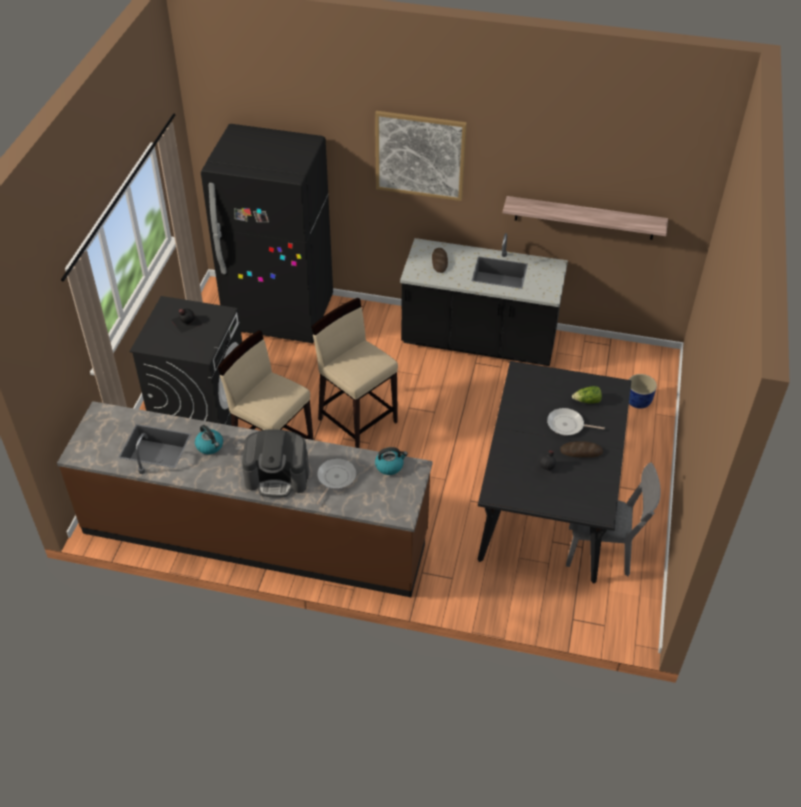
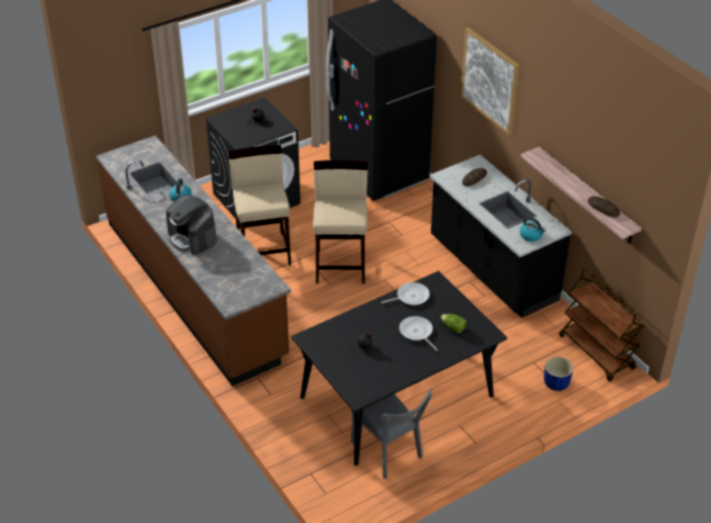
camera: 45 degrees right, 5 degrees down
(335, 478) = (221, 260): frying pan -> frying pan (410, 296)
(389, 466) = (261, 274): kettle -> kettle (531, 235)
(581, 452) = (401, 353): bread -> bread (603, 208)
(632, 356) = (597, 352): none -> brown cart

